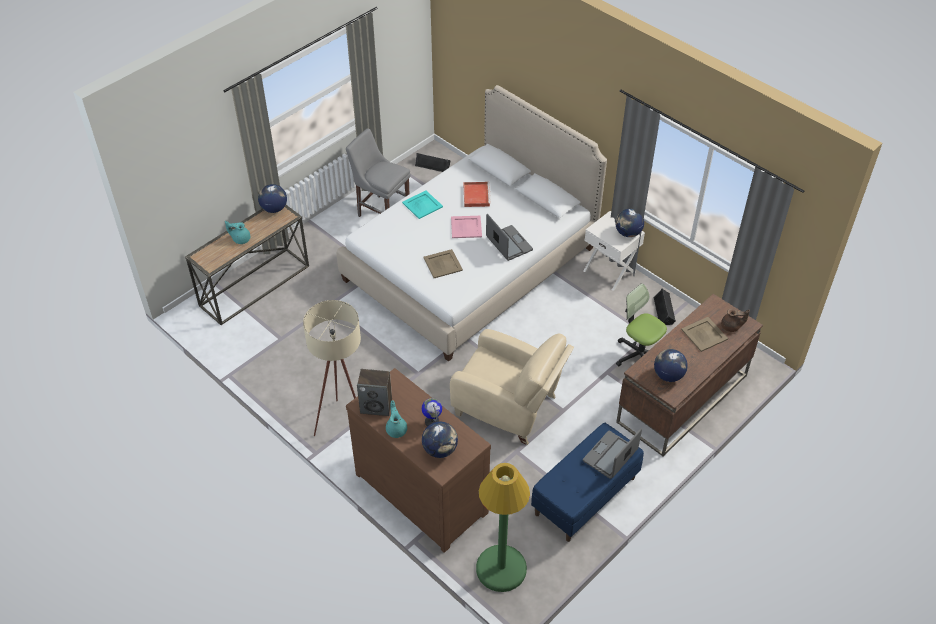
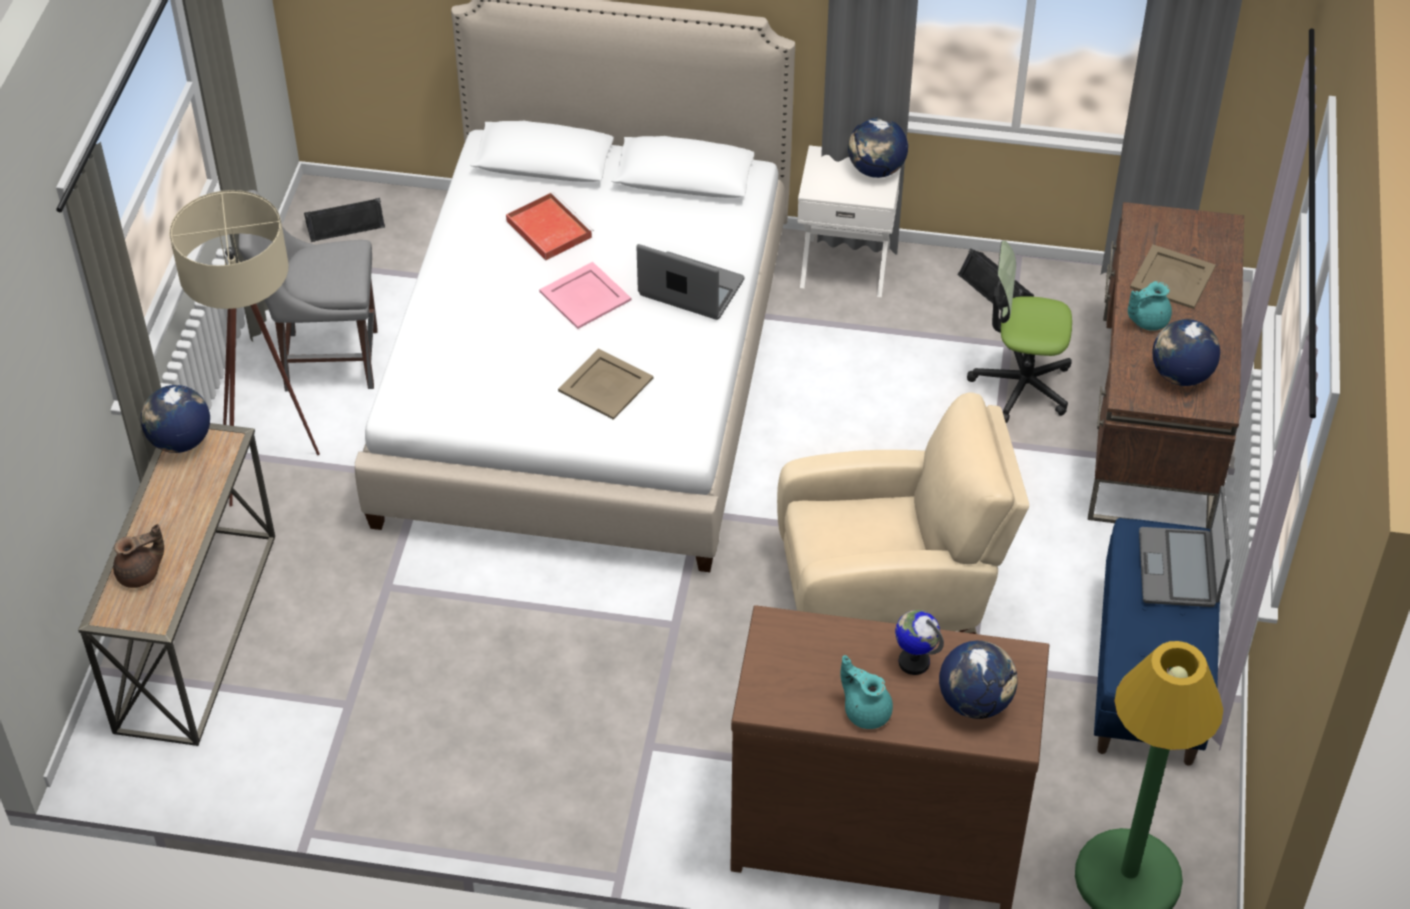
camera: 35 degrees left, 0 degrees up
(240, 239) = (167, 535): turquoise teapot -> turquoise teapot (1147, 320)
(345, 425) = (626, 794): beige floor lamp -> beige floor lamp (271, 463)
(376, 406) = (790, 691): speaker -> none
(422, 204) = (462, 293): turquoise tray -> none
(731, 327) = (1201, 243): brown teapot -> brown teapot (140, 574)

